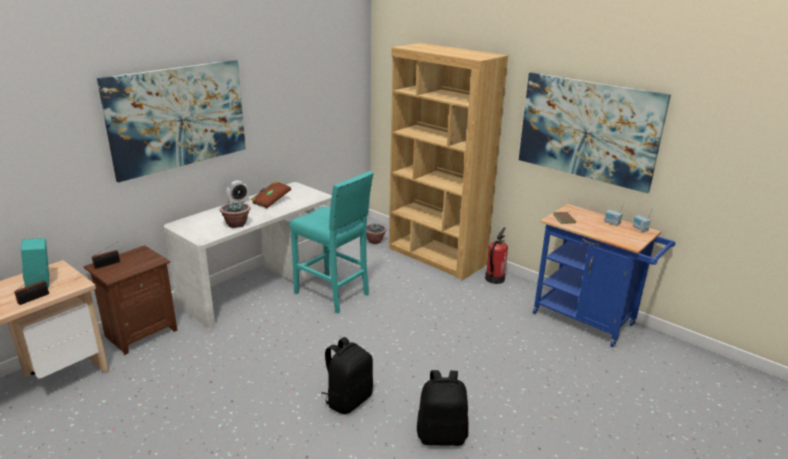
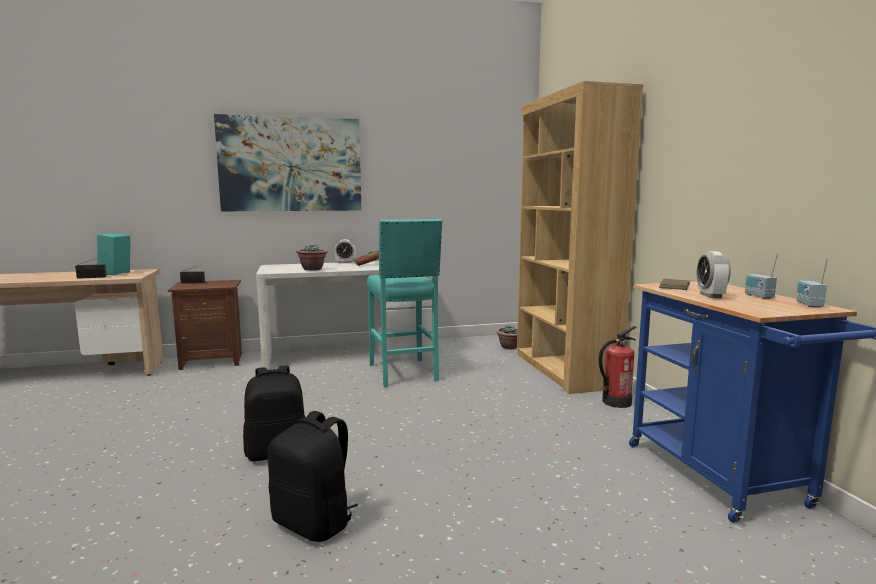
camera: 35 degrees right, 15 degrees down
(588, 130) = (736, 155): picture -> none
(593, 228) = (710, 295): none -> alarm clock

